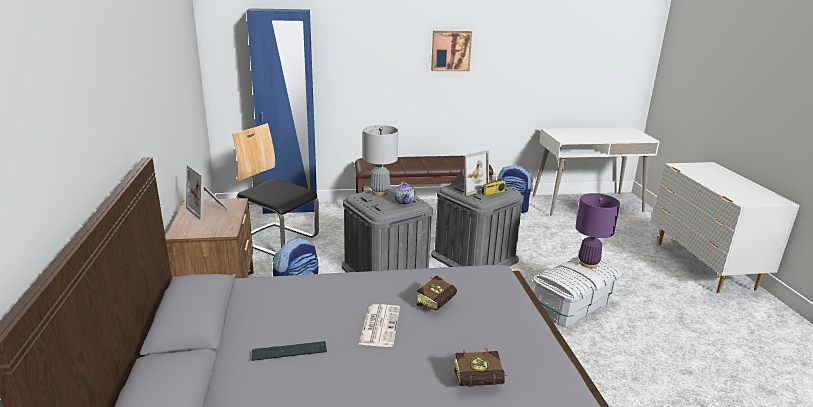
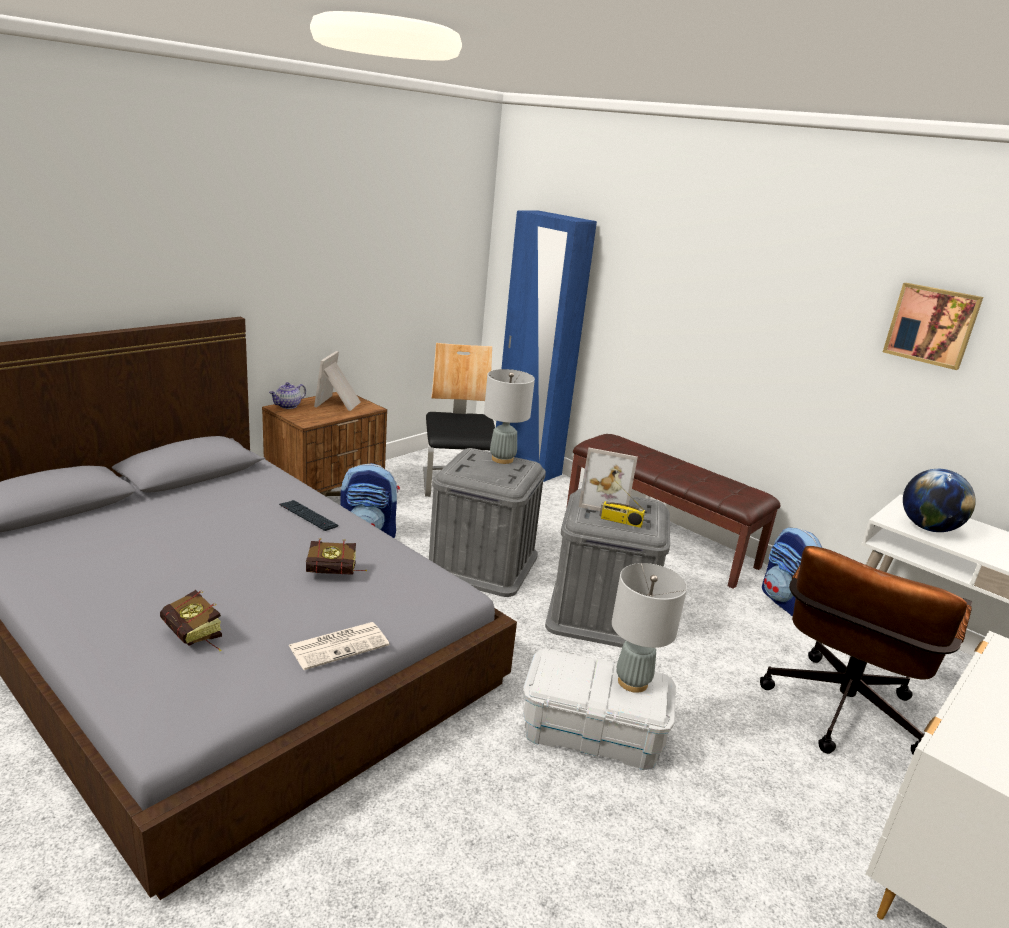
camera: 50 degrees right, 0 degrees up
(289, 352) = (173, 525): keyboard -> keyboard (308, 516)
(379, 325) = (256, 553): newspaper -> newspaper (340, 645)
(404, 202) = (498, 477): teapot -> teapot (288, 406)
(450, 50) = (767, 315): picture -> picture (932, 325)
(577, 137) = (928, 528): none -> globe
(588, 264) = (632, 682): purple table lamp -> grey table lamp
(601, 240) = (838, 716): none -> brown office chair

